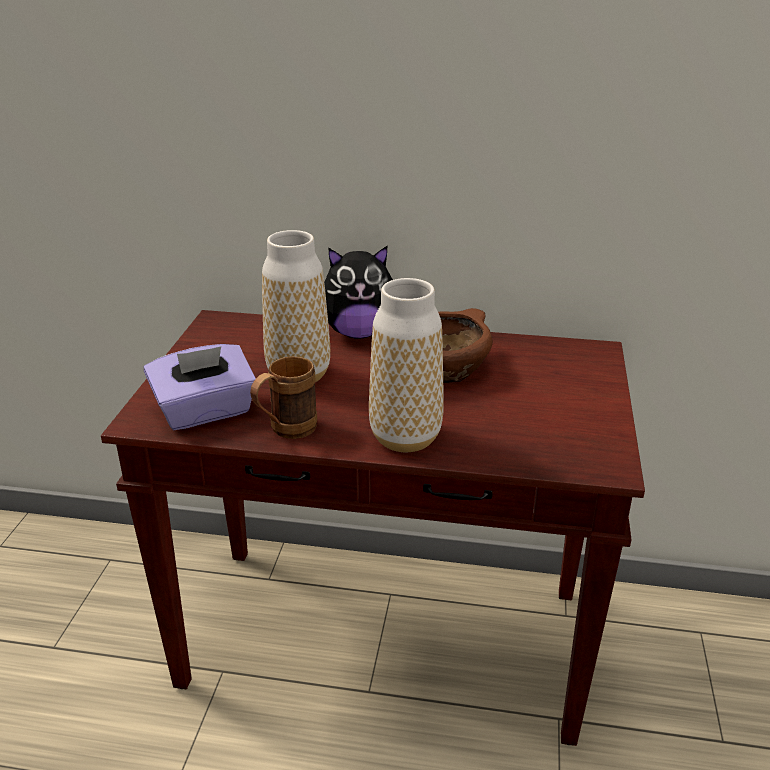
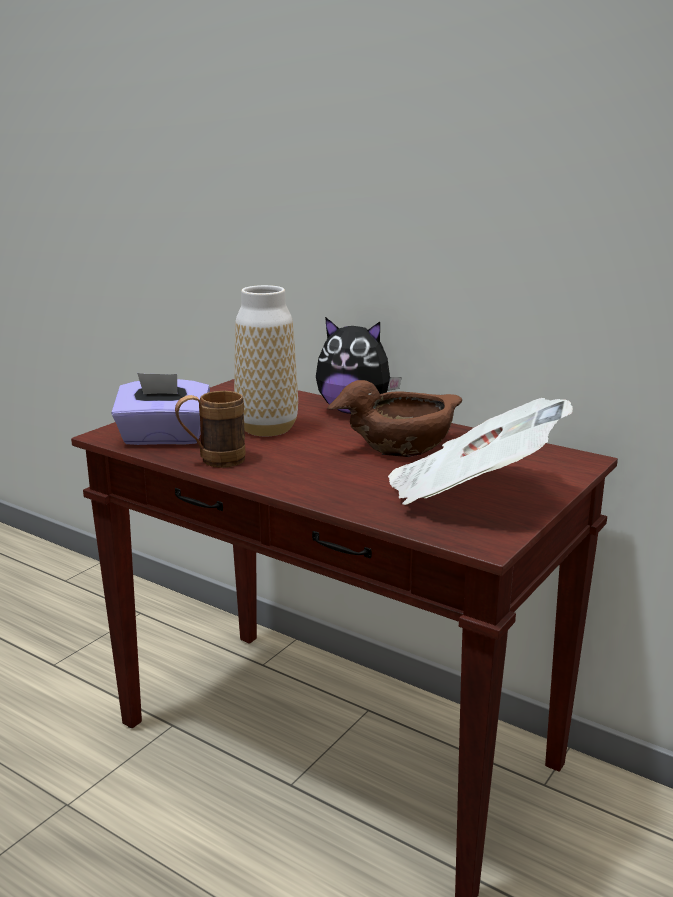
camera: 25 degrees right, 10 degrees down
(405, 437) = (310, 484): vase -> none
(548, 413) = (469, 493): none -> newspaper

